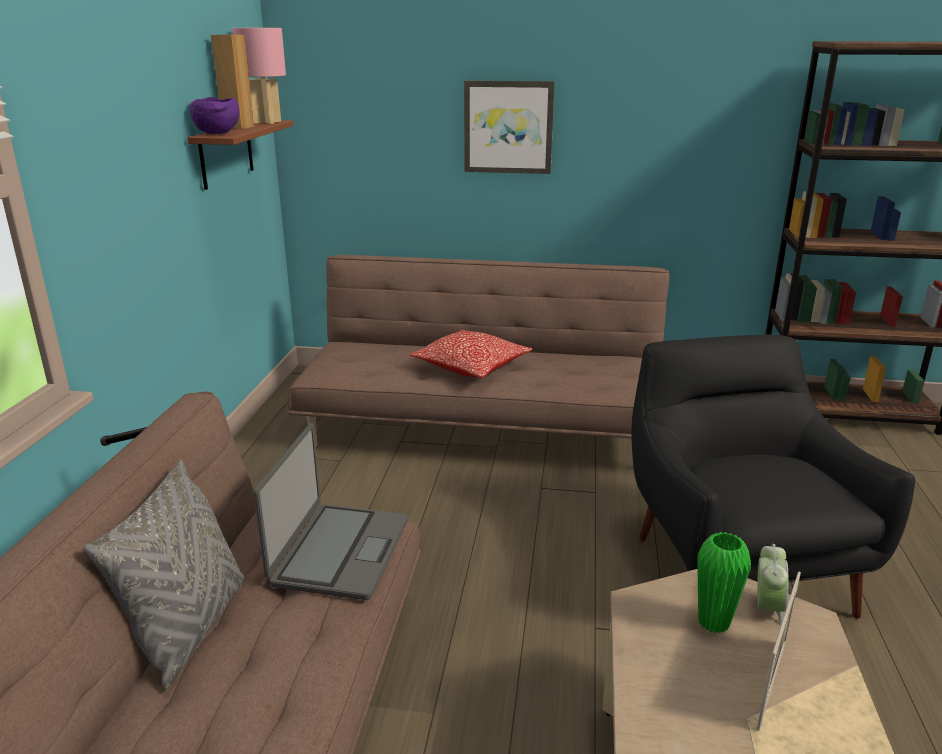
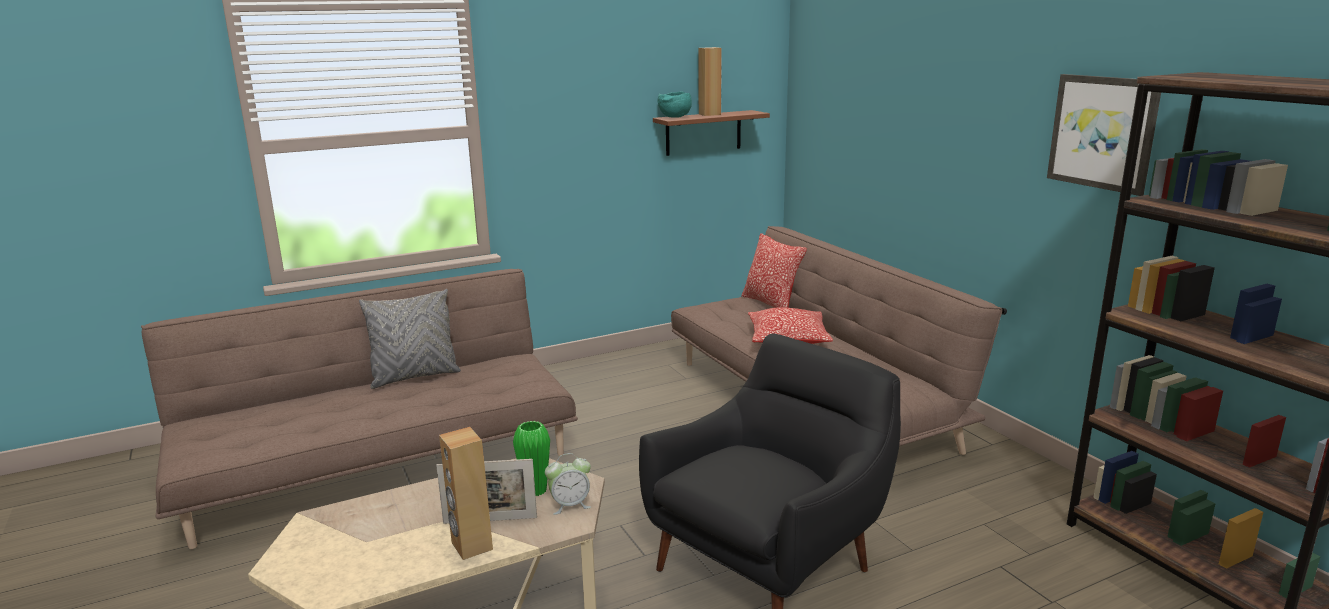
camera: 55 degrees right, 5 degrees down
(218, 134) = (674, 117): purple bowl -> turquoise bowl
(266, 122) = (744, 112): pink table lamp -> none
(339, 551) = (507, 382): laptop -> none
(374, 342) = (771, 304): none -> pillow
(508, 127) = (923, 137): picture -> picture (1103, 132)
(833, 722) = (471, 546): none -> brown speaker

